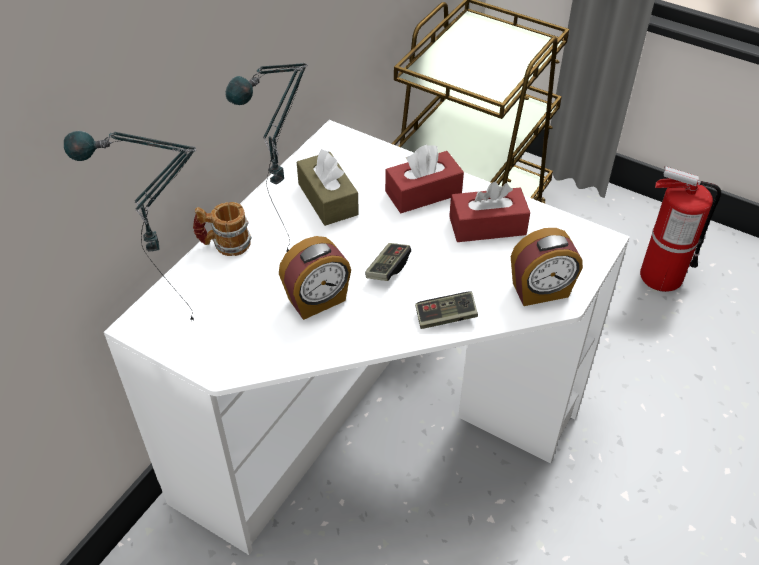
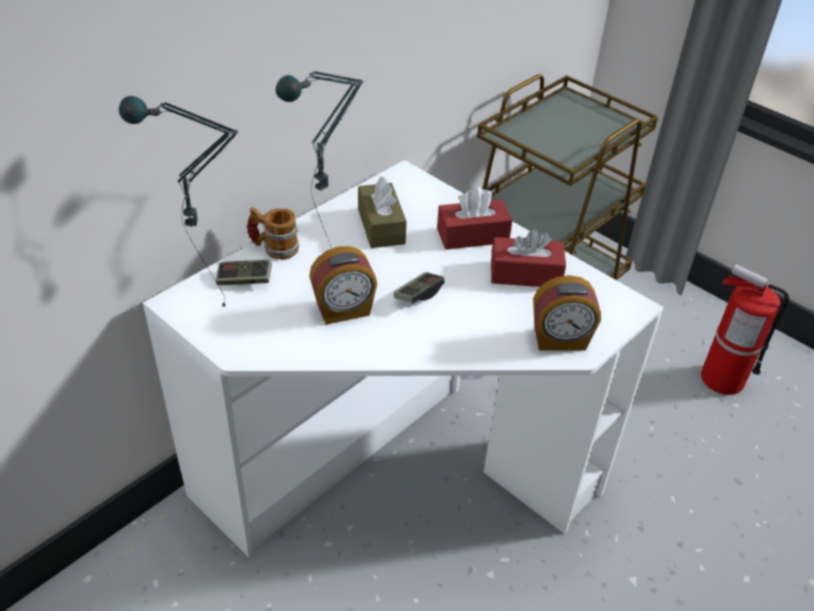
camera: 10 degrees right, 5 degrees down
(445, 317) = (460, 346): game controller -> game controller (244, 280)

